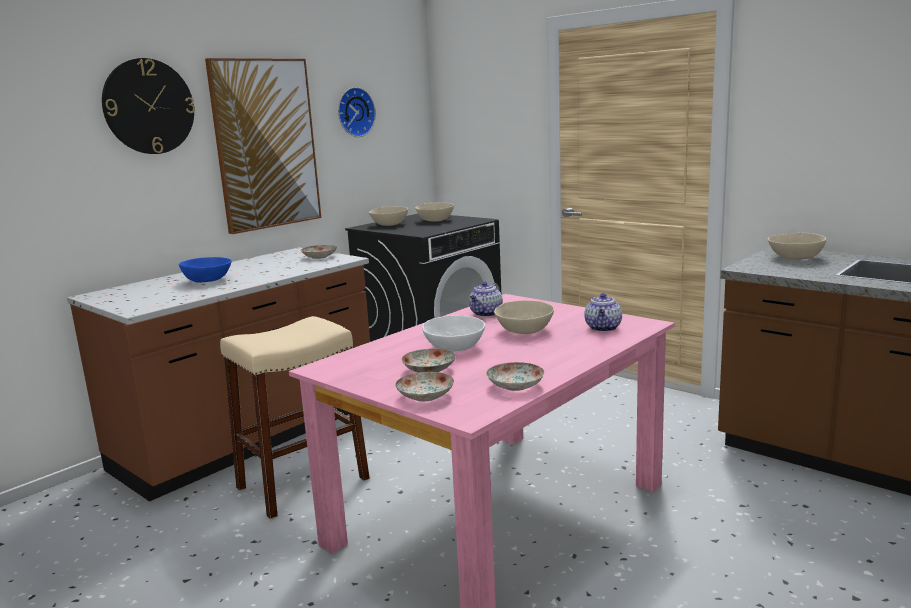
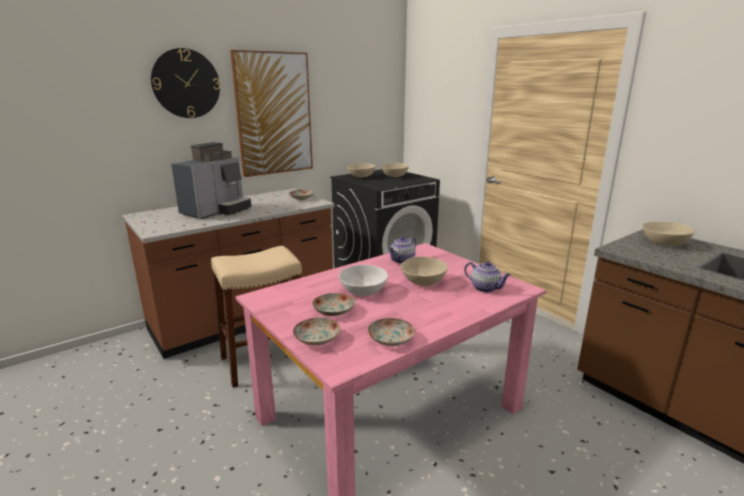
camera: 10 degrees right, 5 degrees up
(208, 280) = (217, 211): blue bowl -> coffee machine
(354, 112) = (343, 93): wall clock -> none
(603, 328) = (486, 288): teapot -> teapot turned 75 degrees counterclockwise

